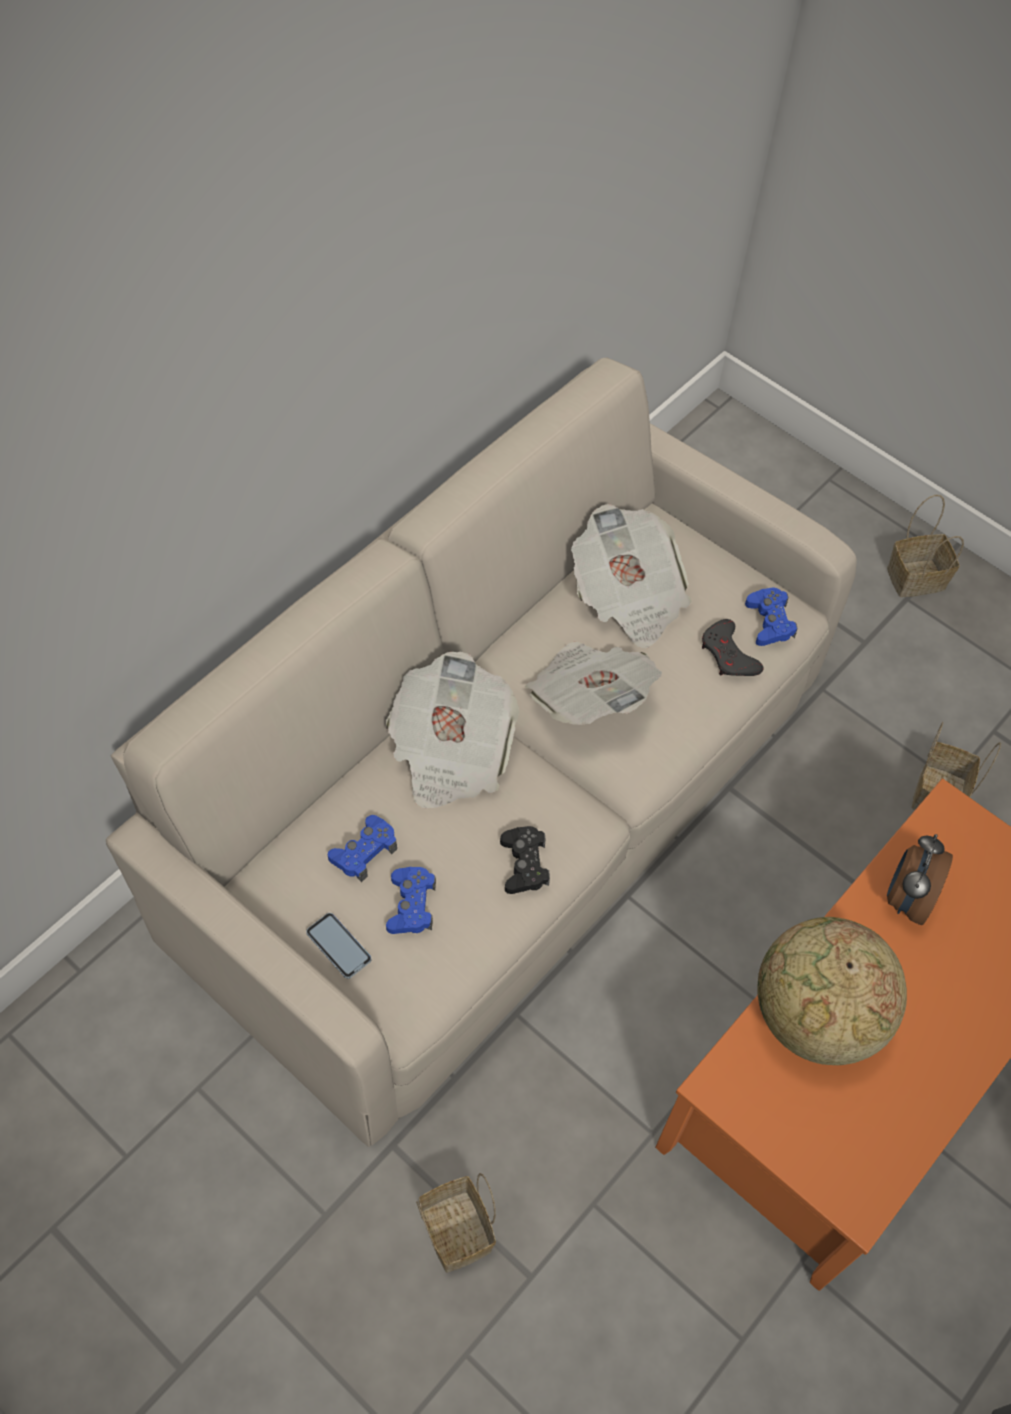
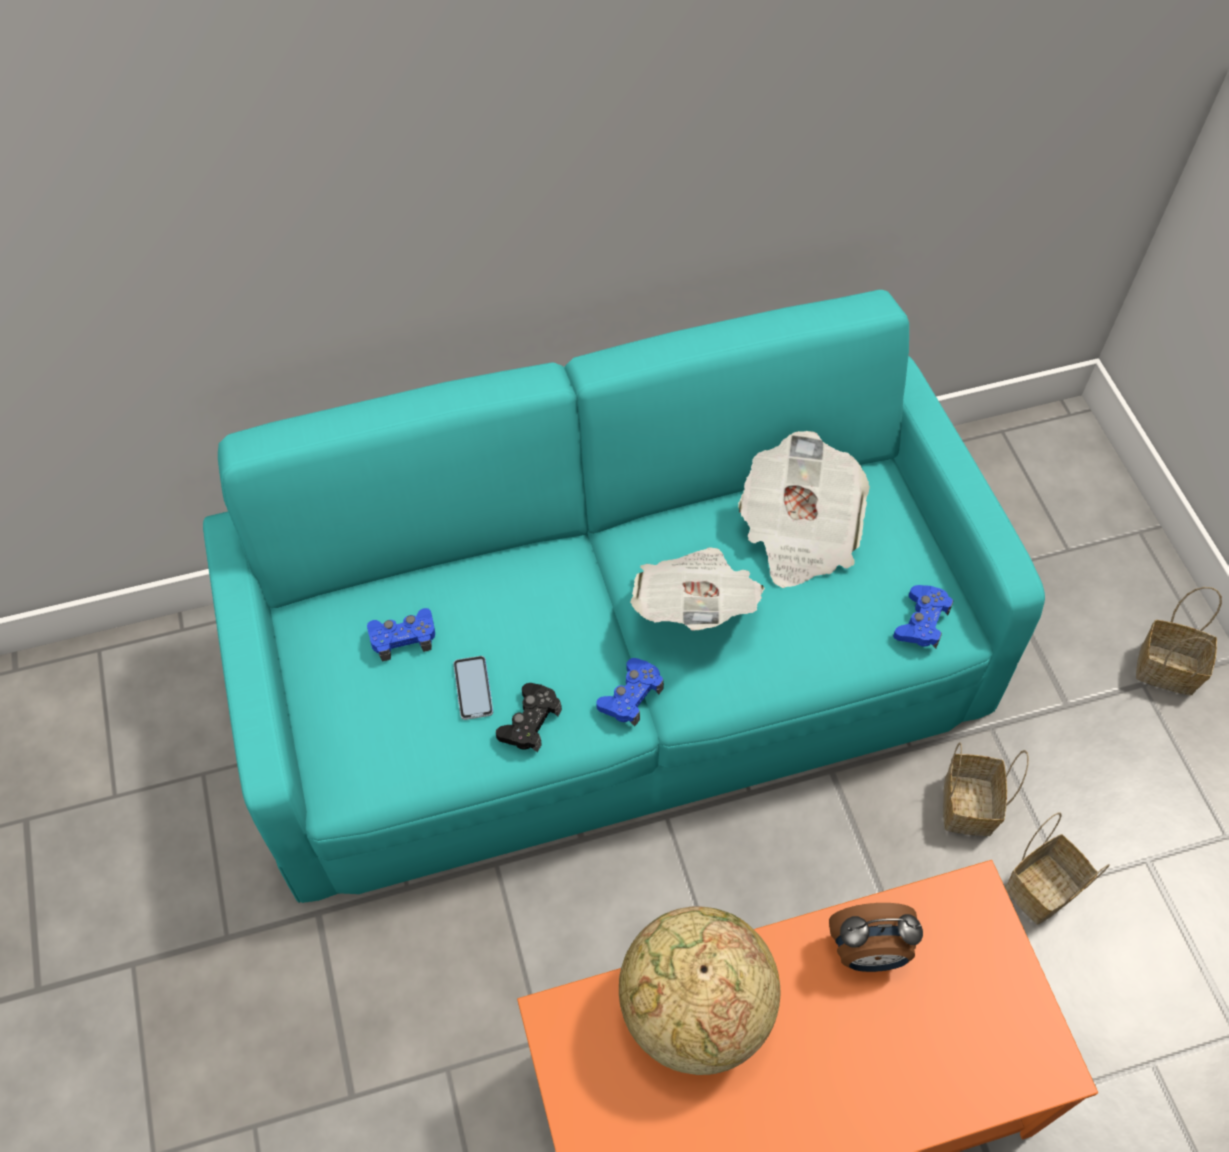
camera: 35 degrees right, 0 degrees up
(338, 946) = (327, 705): phone -> phone (473, 688)
(411, 905) = (409, 703): blue game controller -> blue game controller (631, 696)
(450, 752) = (537, 590): newspaper -> none
(454, 1229) = (317, 1015): basket -> basket (966, 803)
(500, 792) = (616, 664): beige sofa -> turquoise sofa
(728, 655) = (857, 632): grey game controller -> none
(906, 897) = (868, 952): alarm clock -> alarm clock turned 150 degrees counterclockwise

